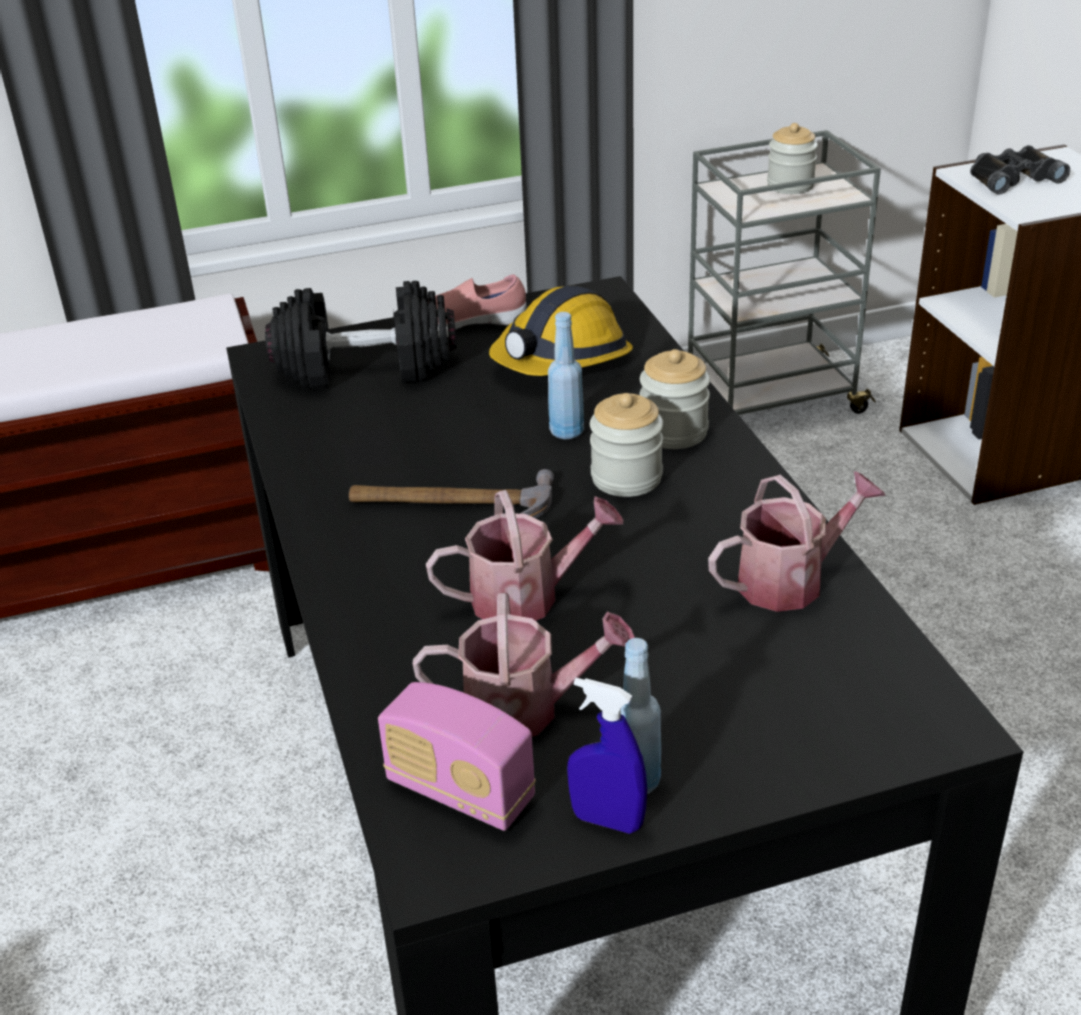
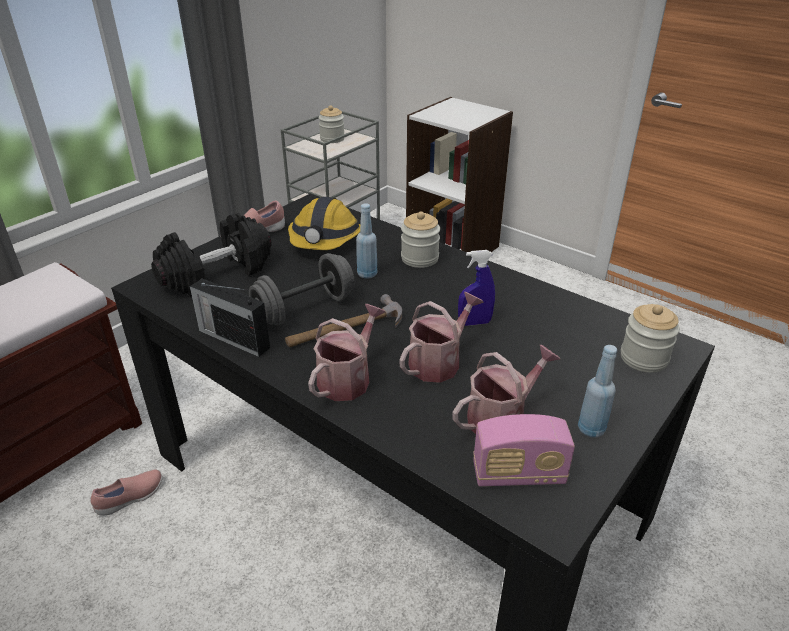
camera: 35 degrees left, 0 degrees up
(205, 666) = (131, 498): none -> pink shoe
(298, 465) = (233, 338): none -> radio
(426, 455) = (304, 309): none -> grey dumbbell
(607, 820) = (600, 454): blue spray bottle -> blue spray bottle (474, 323)
(626, 478) = (422, 287): jar -> jar (643, 358)
(790, 580) = (547, 308): watering can -> watering can (348, 378)
(1012, 178) = (445, 113): black binoculars -> none

